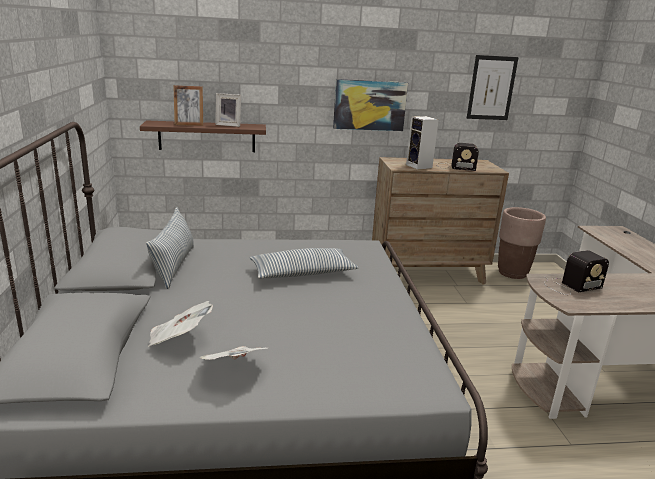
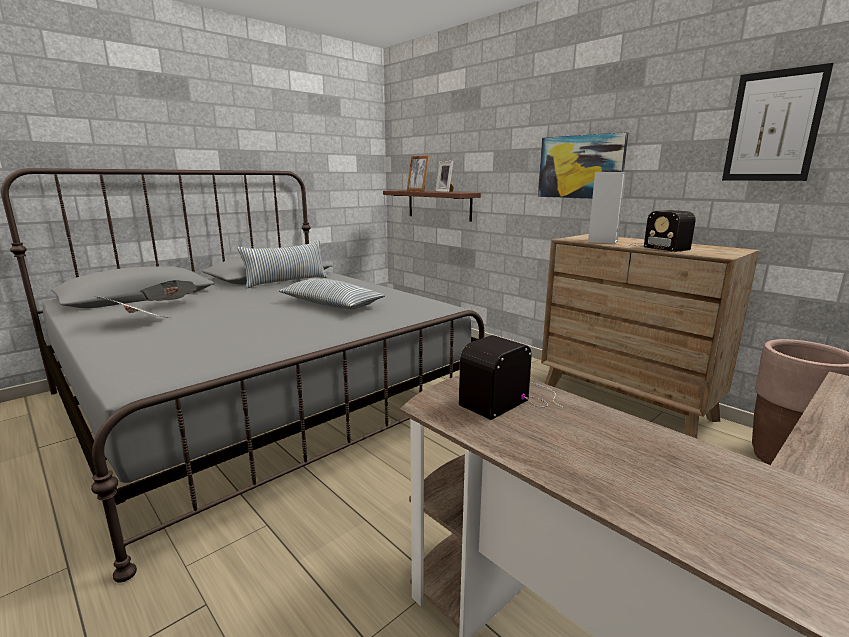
camera: 55 degrees right, 5 degrees down
(570, 286) = (511, 397): radio -> radio turned 105 degrees clockwise

